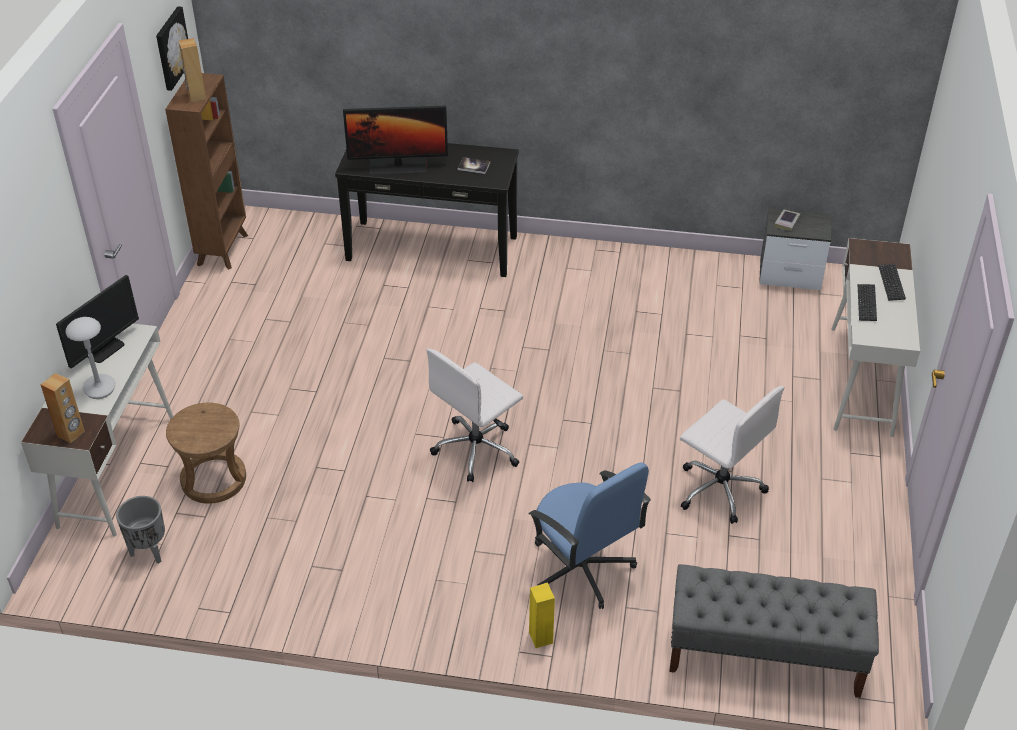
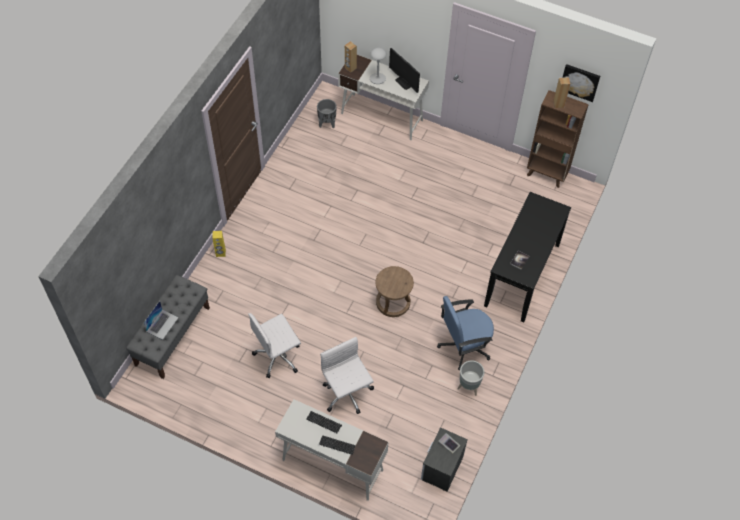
camera: 105 degrees right, 15 degrees up
(214, 480) = (363, 150): brown stool -> brown stool (393, 302)
(398, 166) = (529, 222): monitor -> none
(477, 449) = (345, 257): white office chair -> white office chair (347, 394)
(582, 569) = (251, 279): blue office chair -> blue office chair (463, 346)
(652, 271) = (468, 387): none -> grey planter
(797, 603) = (162, 324): none -> laptop

